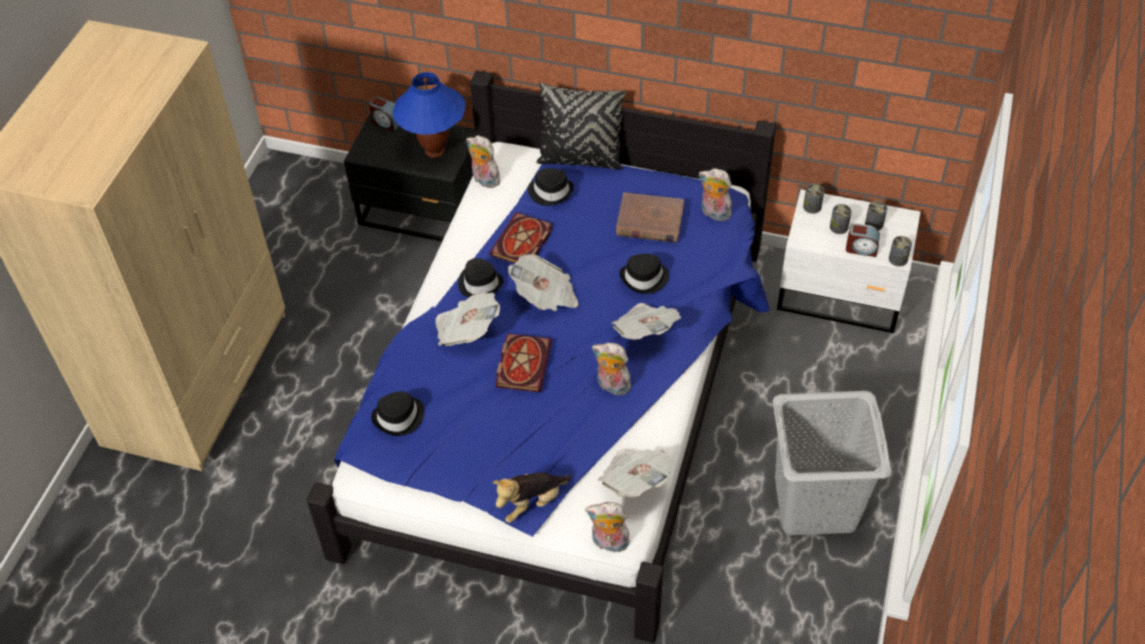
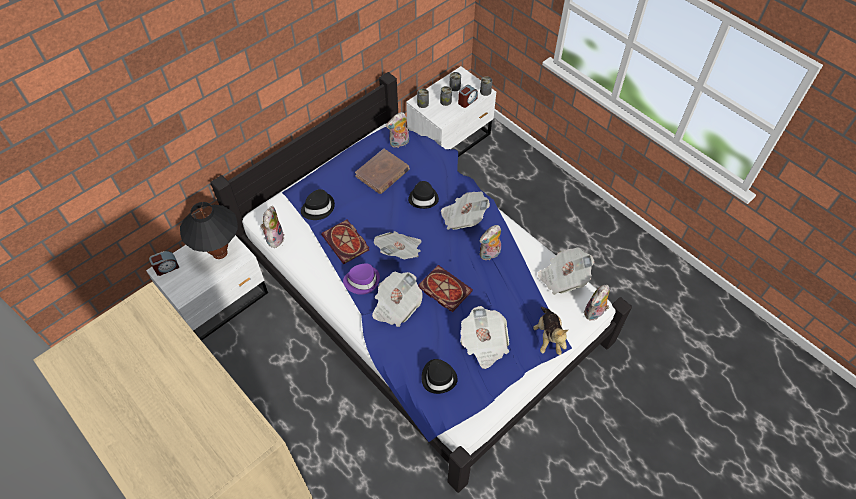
camera: 60 degrees left, 5 degrees up
(422, 212) = (221, 300): black nightstand -> white nightstand
(434, 152) = (220, 253): blue table lamp -> black table lamp
(473, 440) = (484, 344): none -> newspaper
(480, 283) = (362, 280): black hat -> purple hat
(484, 180) = (274, 238): plush toy -> plush toy turned 120 degrees clockwise
(580, 159) = (303, 180): black pillow -> none
(816, 503) = (571, 224): grey laundry basket -> none

